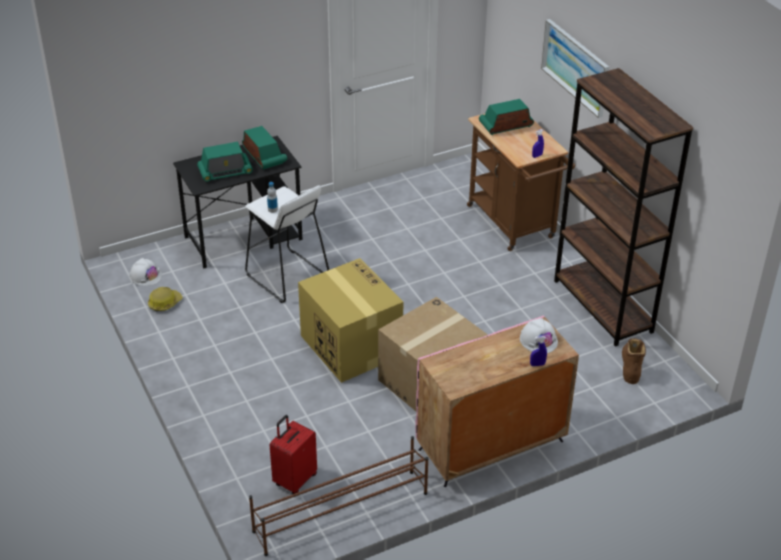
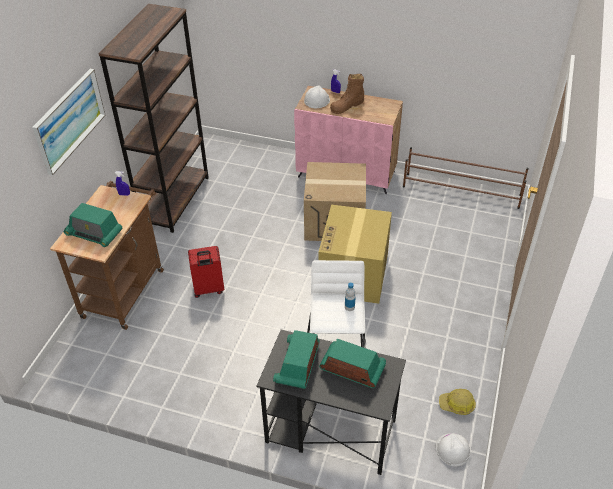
camera: 135 degrees left, 5 degrees up
(294, 479) = (472, 219): red suitcase -> red suitcase (208, 289)
(630, 366) = (218, 164): brown boot -> brown boot (347, 105)

